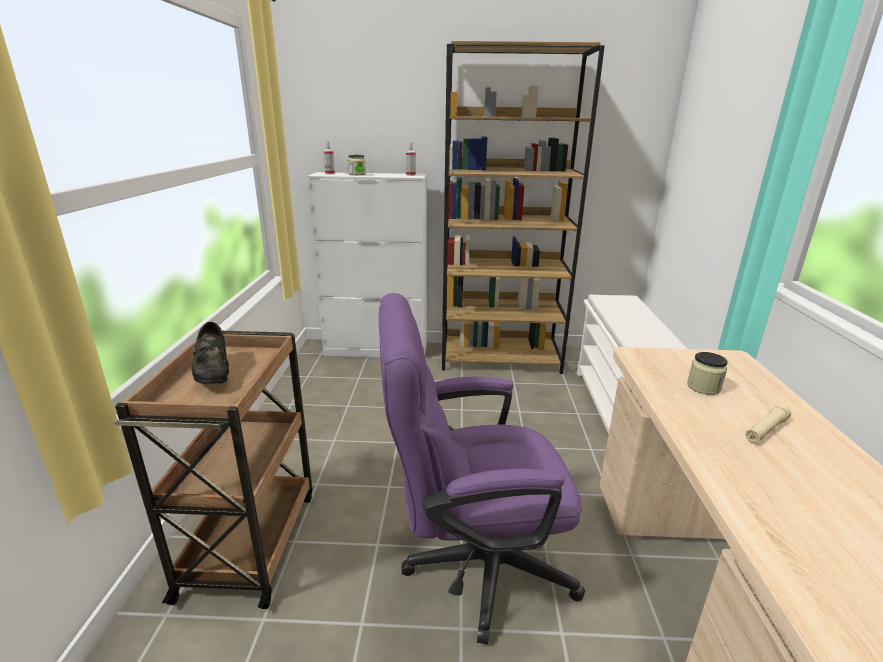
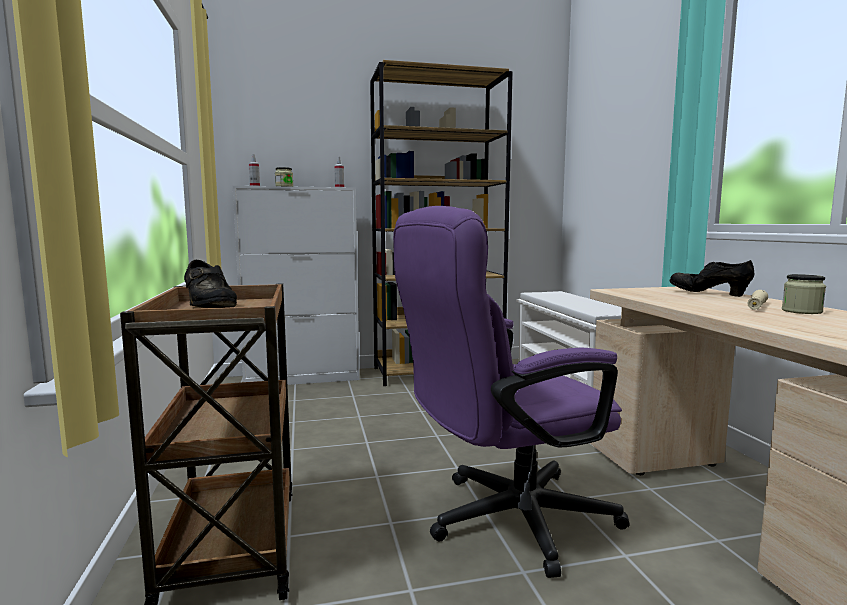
camera: 15 degrees left, 15 degrees down
(703, 387) = (685, 297): jar -> jar (801, 311)
(741, 380) = (708, 294): none -> black shoe

